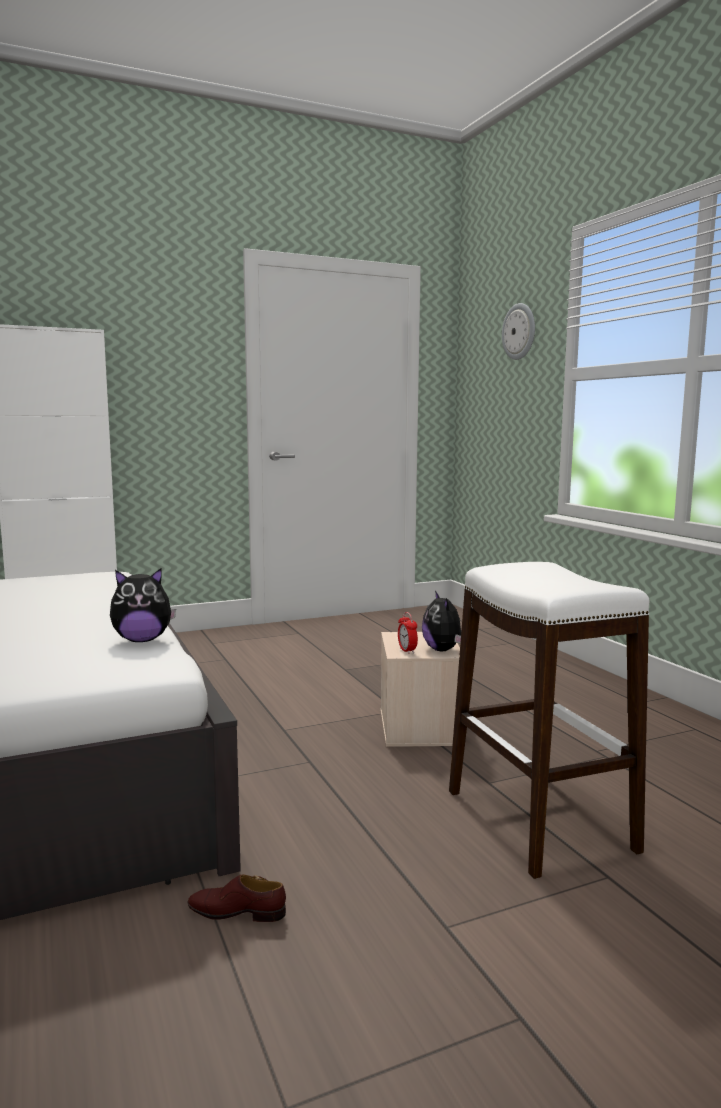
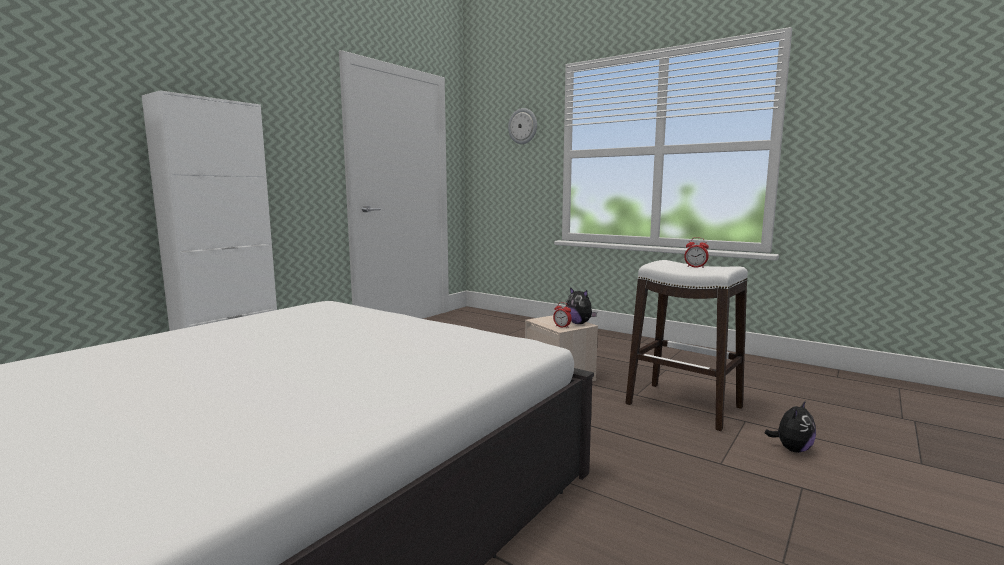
camera: 30 degrees left, 0 degrees up
(142, 640) = (484, 335): plush toy -> plush toy (792, 449)
(237, 912) = (621, 492): brown shoe -> none
(543, 580) = (695, 267): none -> alarm clock

